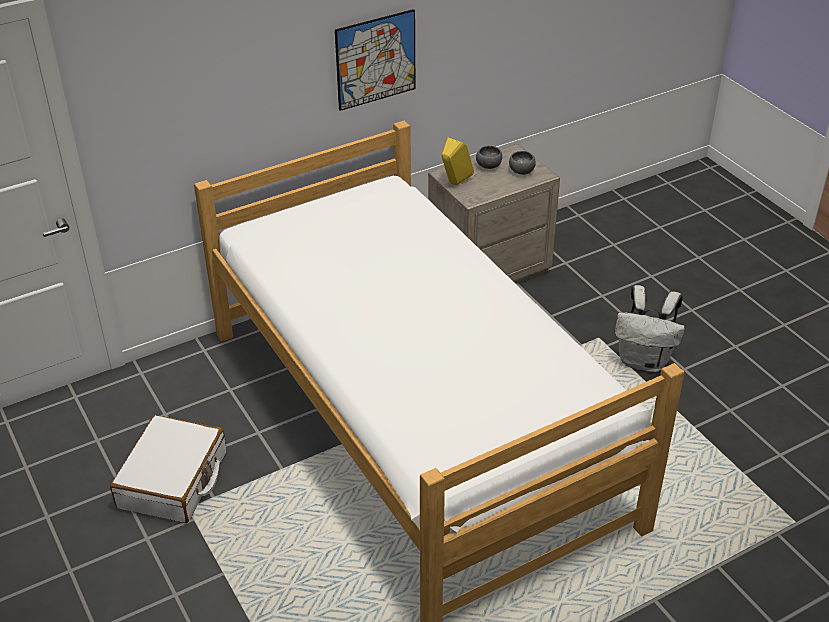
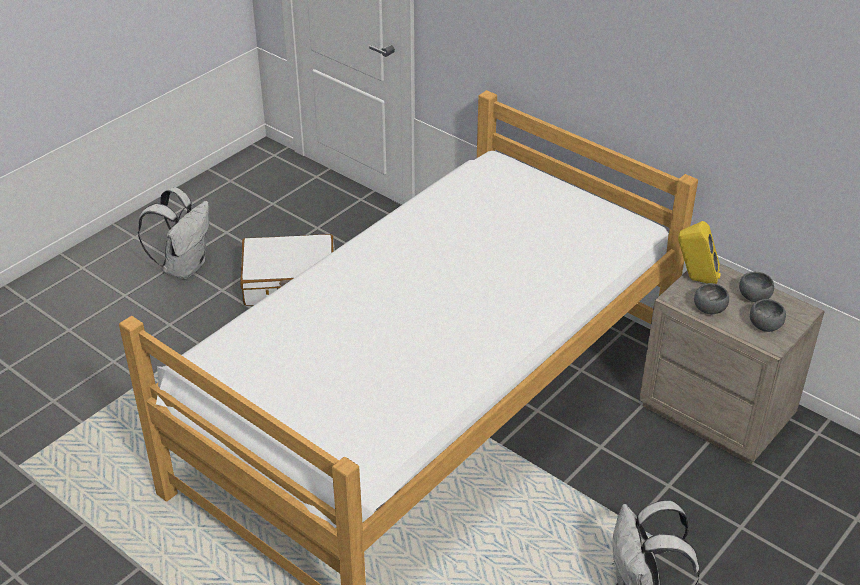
camera: 70 degrees right, 0 degrees up
(82, 565) = (184, 267): none -> white backpack
(376, 59) = (685, 91): picture -> none
(492, 188) = (710, 309): none -> grey bowl

